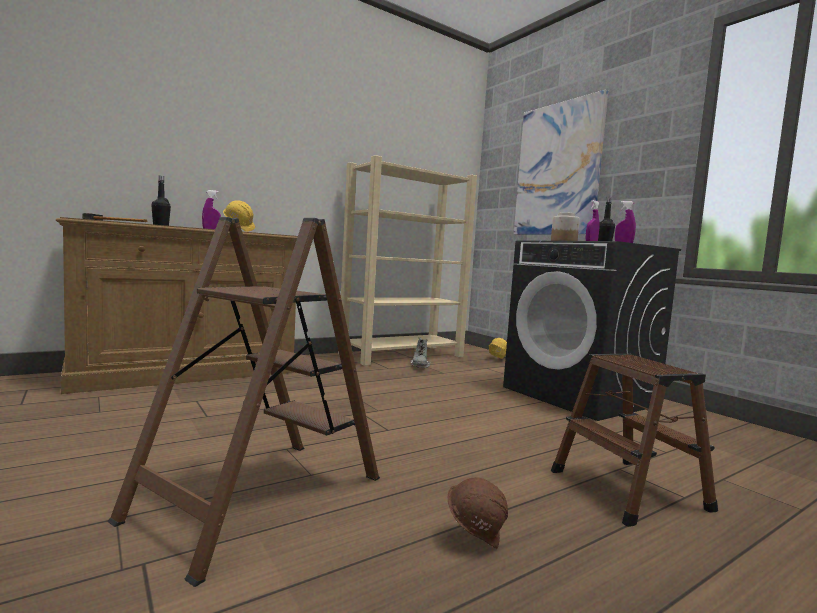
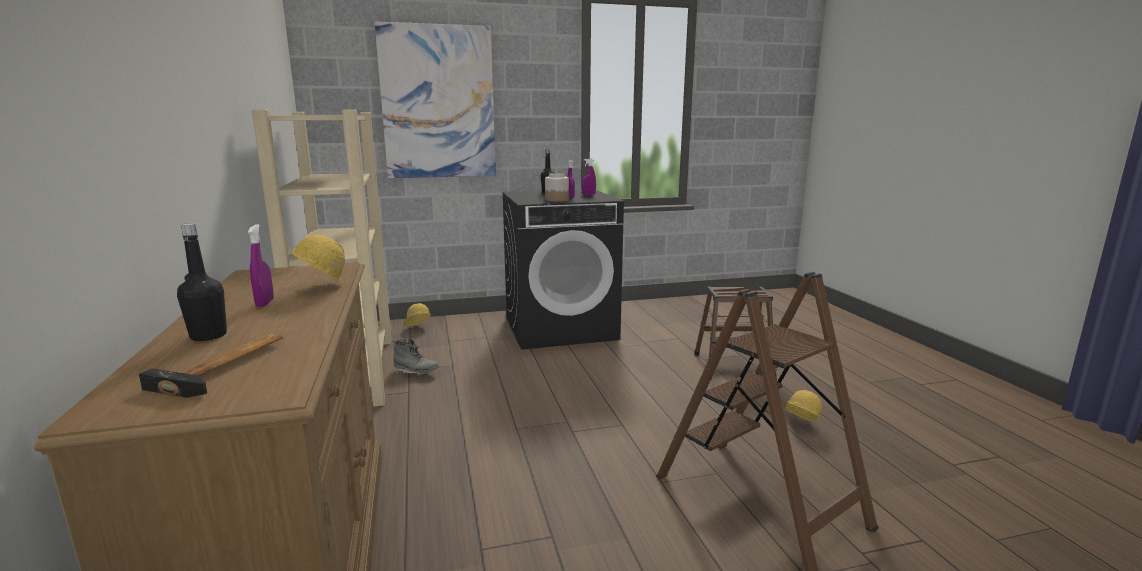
camera: 70 degrees left, 10 degrees up
(475, 539) = (800, 425): brown hard hat -> yellow hard hat

